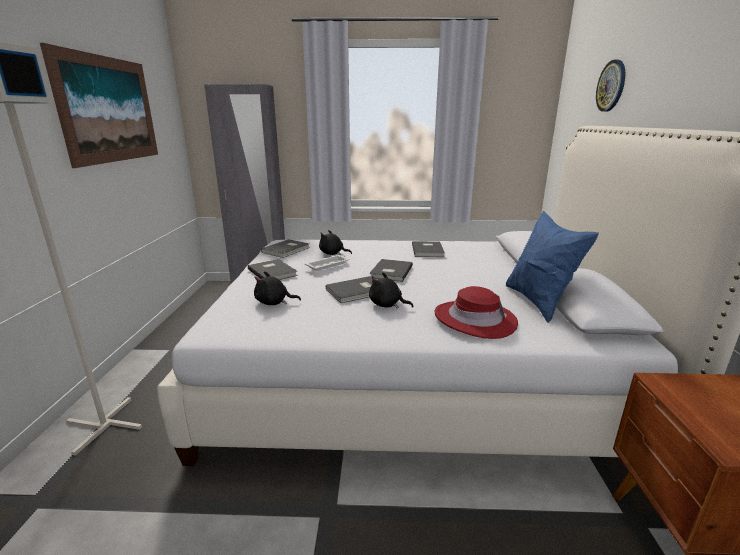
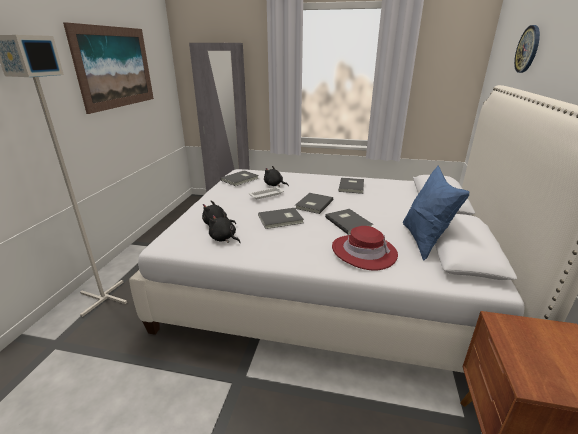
camera: 10 degrees right, 5 degrees up
(273, 272) = (224, 198): grey book -> grey book (348, 222)
(387, 305) = (300, 233): black plush toy -> black plush toy (224, 238)

